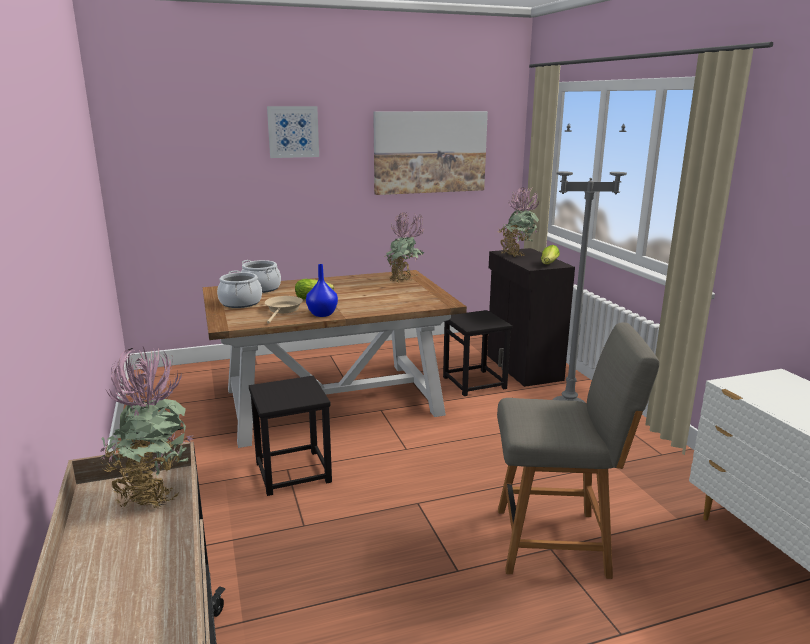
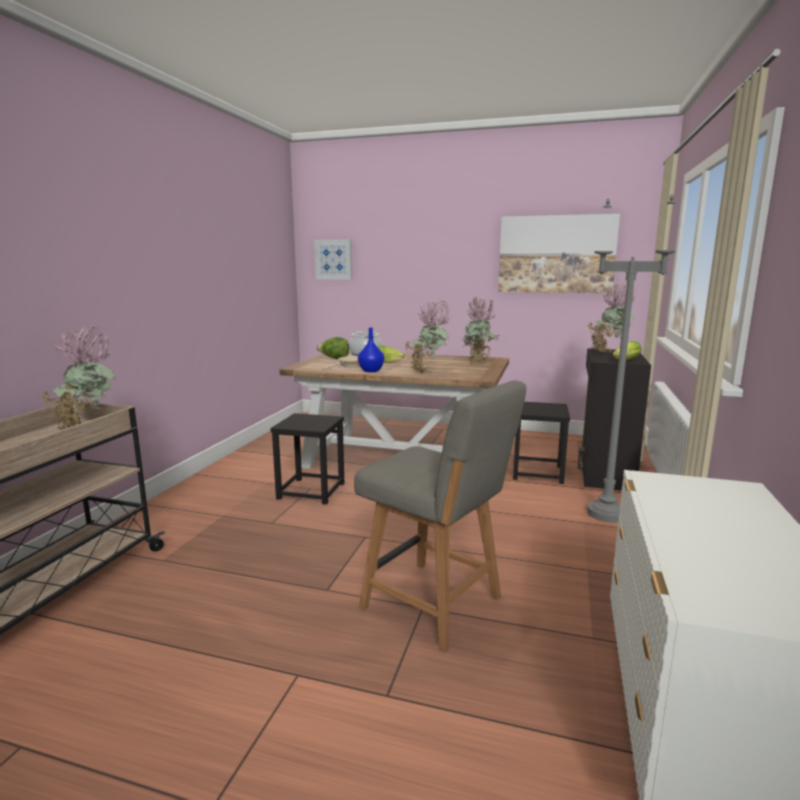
camera: 35 degrees right, 5 degrees down
(241, 303) = (334, 359): cooking pot -> lettuce
(293, 132) = (431, 235): picture -> picture (333, 259)
(383, 304) = (428, 372): none -> potted plant

